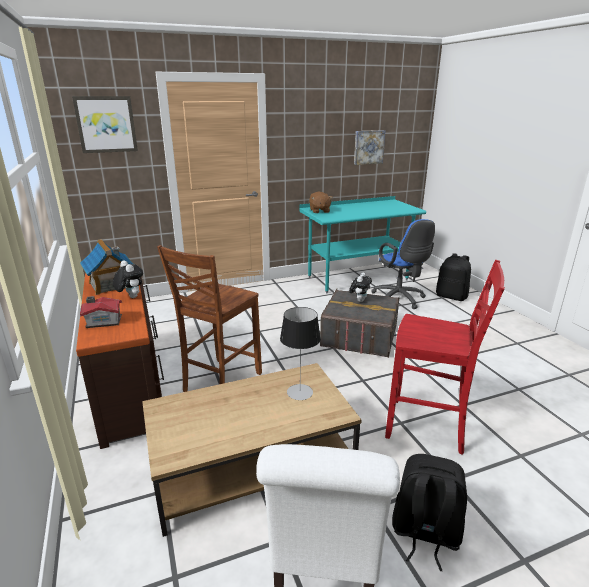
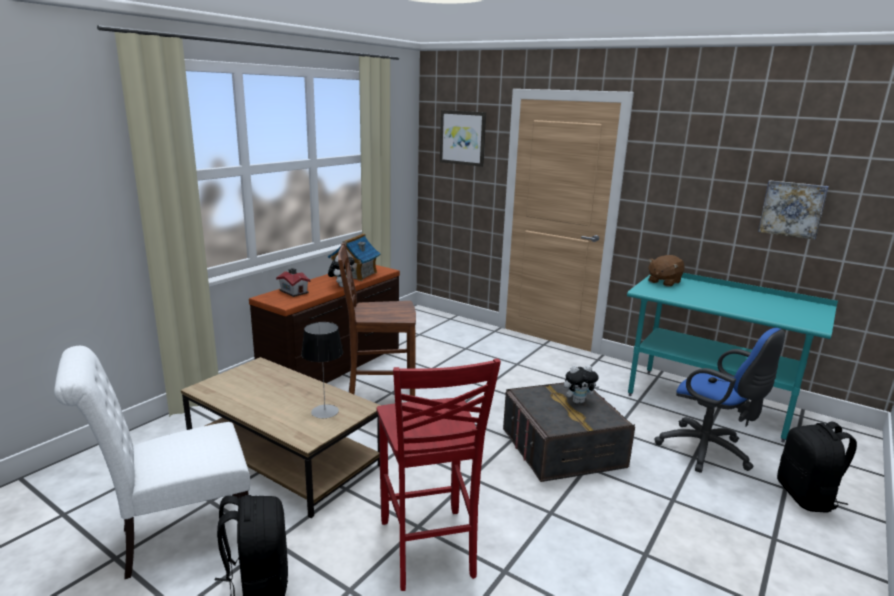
camera: 55 degrees right, 5 degrees down
(400, 299) = (708, 452): blue office chair -> blue office chair turned 75 degrees counterclockwise

